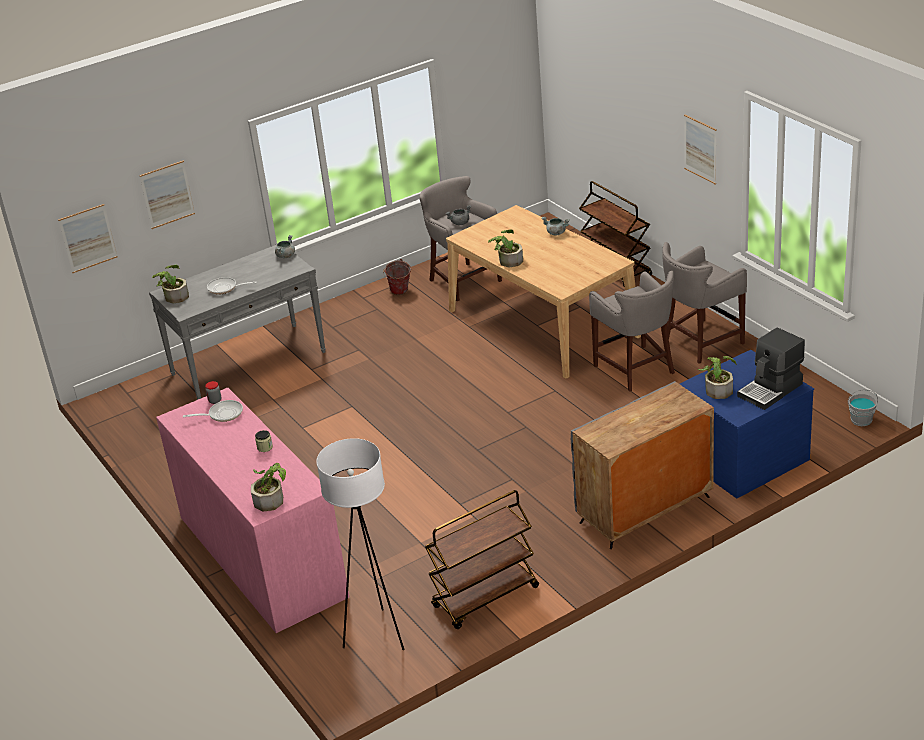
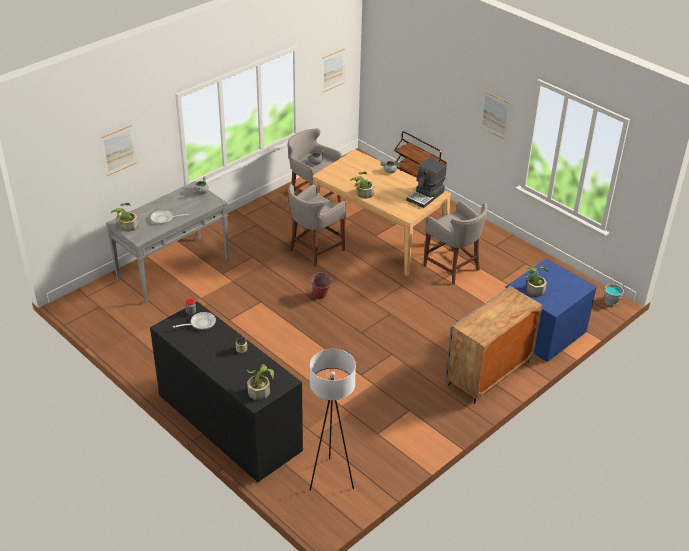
camera: 15 degrees left, 5 degrees up
(88, 238) = (63, 185): picture -> picture (333, 70)
(262, 555) = (229, 422): pink dresser -> black dresser
(399, 293) = (269, 211): bucket -> bucket (320, 296)
(485, 598) = (399, 445): brown cart -> none
(700, 342) = (490, 246): grey stool -> grey stool (315, 250)
(771, 390) = (569, 288): coffee machine -> coffee machine (426, 196)

